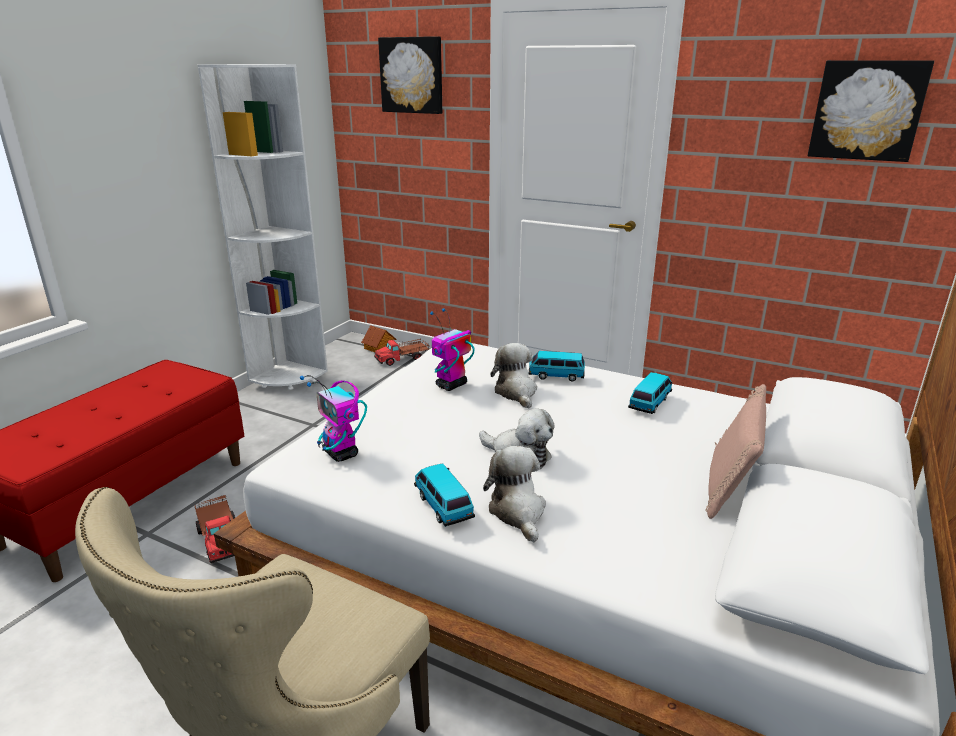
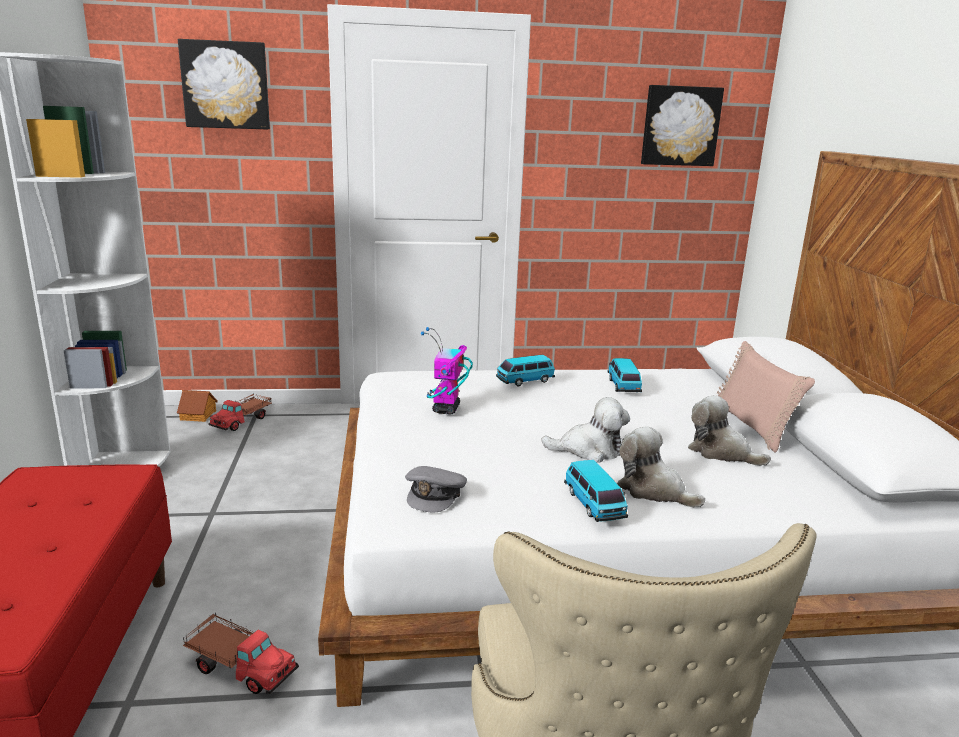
camera: 35 degrees left, 5 degrees down
(341, 454) = (435, 494): toy robot -> grey cap
(443, 505) = (594, 504): toy car -> toy car turned 135 degrees counterclockwise
(516, 392) = (514, 401): plush toy -> plush toy (721, 452)

